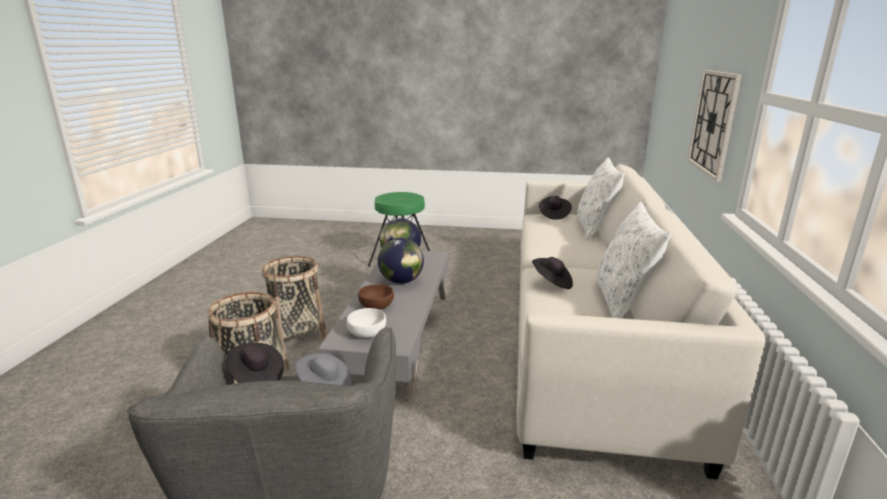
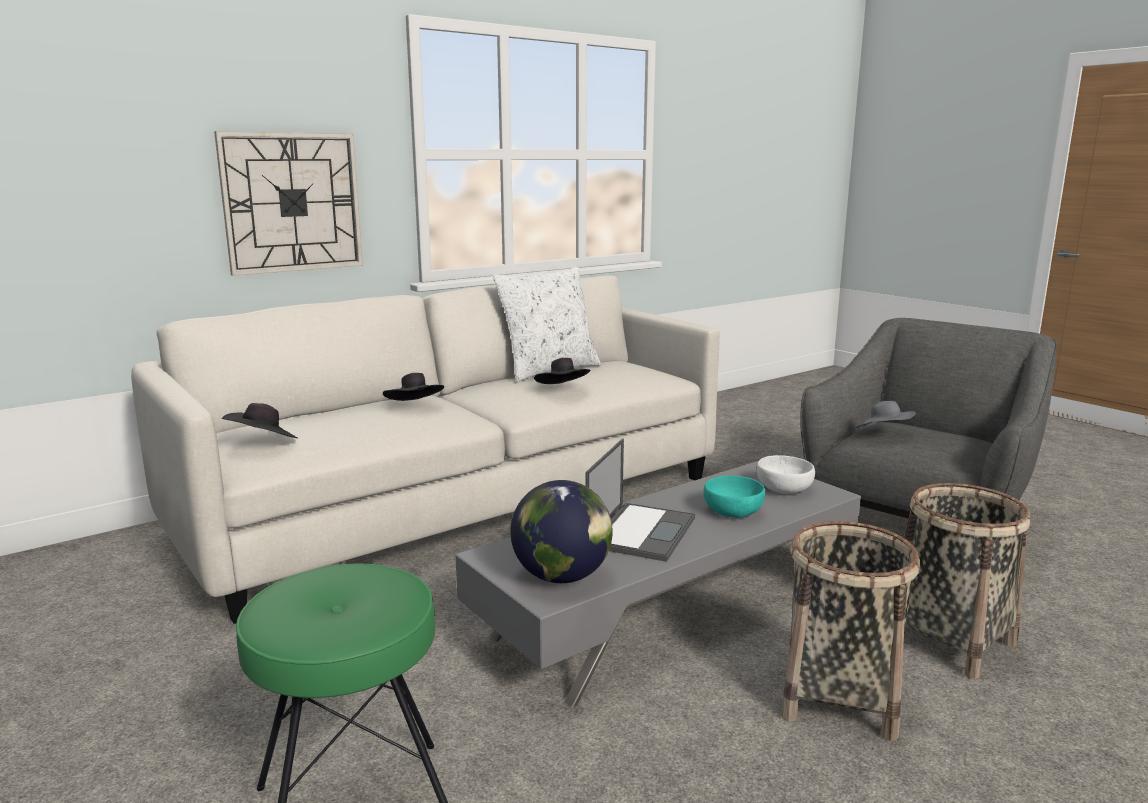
camera: 135 degrees left, 5 degrees down
(256, 377) = (954, 456): black hat -> black hat (415, 407)
(376, 306) = (733, 511): brown bowl -> turquoise bowl
(401, 281) = (641, 531): globe -> laptop
(595, 228) = (307, 413): white pillow -> none

